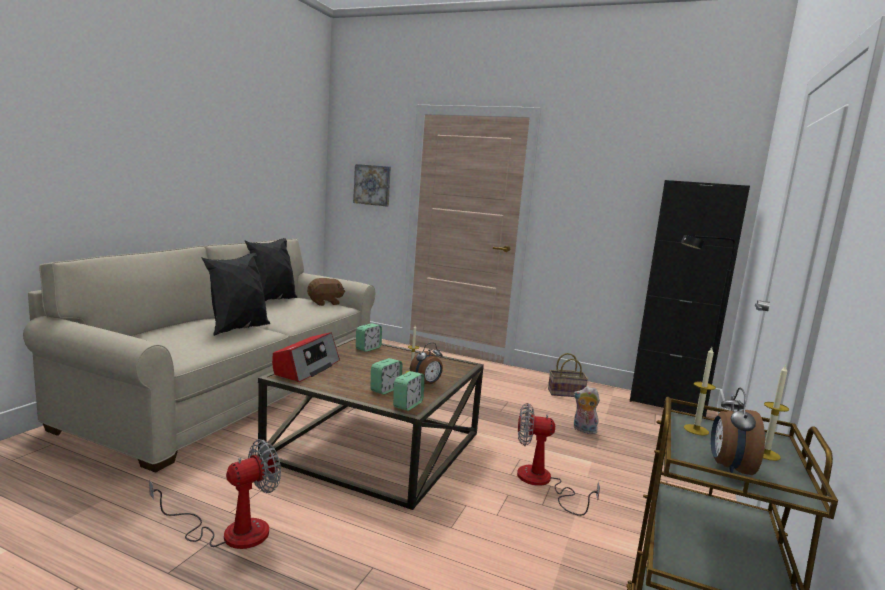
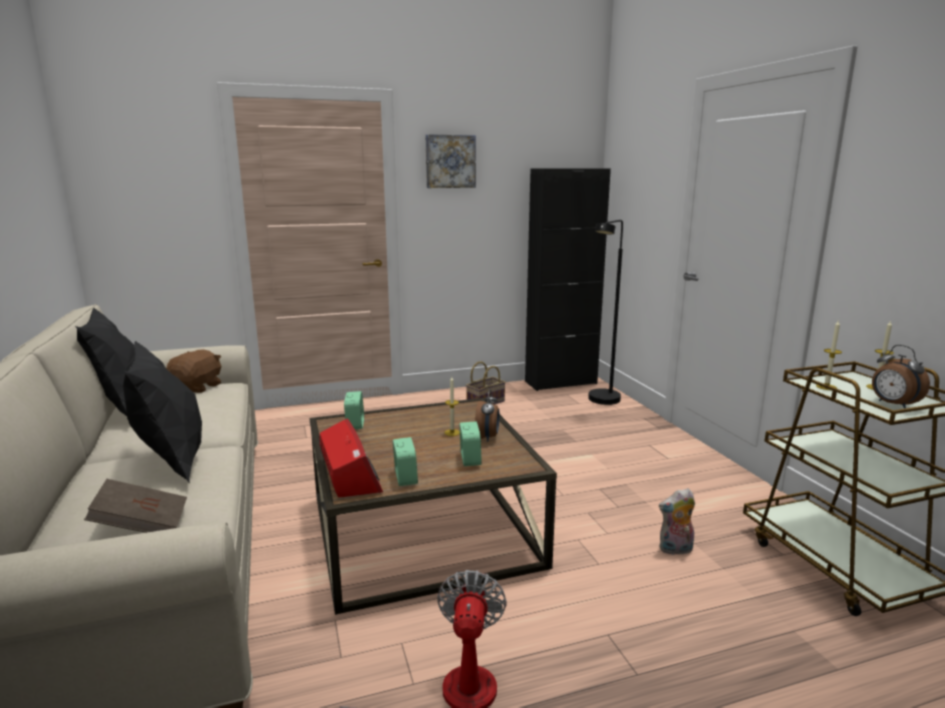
camera: 40 degrees left, 5 degrees up
(167, 345) = (142, 526): none -> brown book
(372, 185) = (162, 203): picture -> picture (450, 161)
(407, 405) = (520, 464): alarm clock -> alarm clock (405, 478)
(542, 483) = (592, 489): fan -> none
(583, 430) = (547, 430): plush toy -> plush toy (675, 550)

